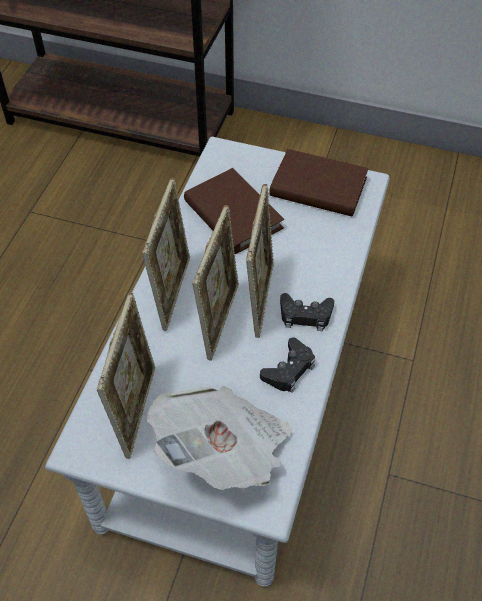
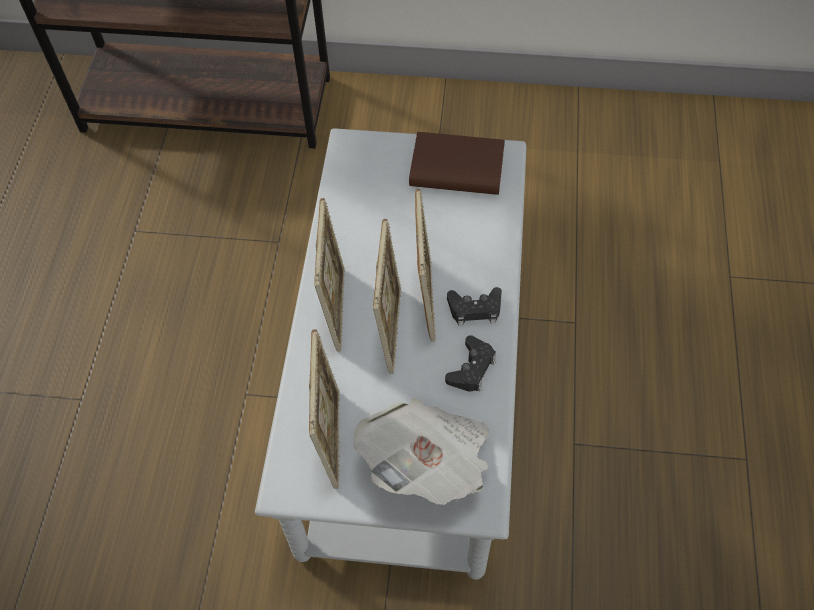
camera: 10 degrees left, 5 degrees up
(233, 215) = (376, 213): brown book -> none

